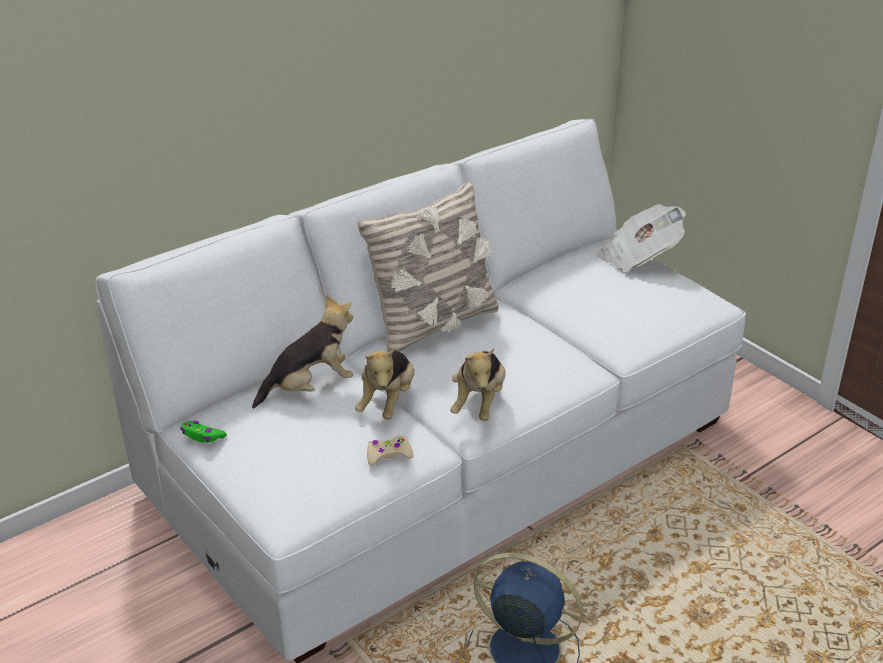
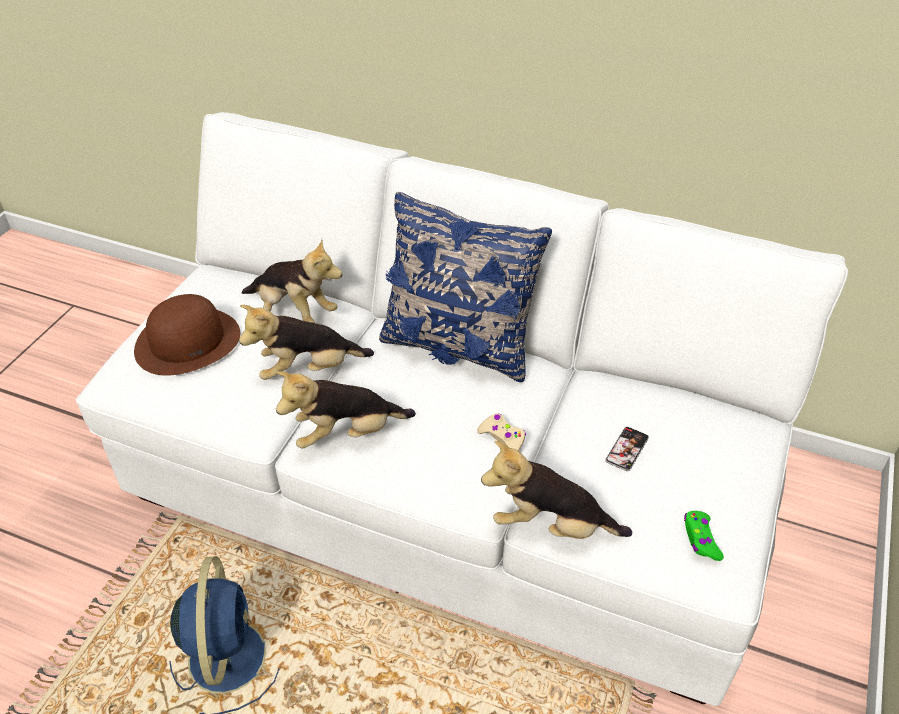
camera: 60 degrees right, 10 degrees up
(202, 436) = (190, 284): green game controller -> green game controller (700, 539)
(289, 454) = (188, 341): none -> brown hat
(388, 455) = (220, 403): beige game controller -> beige game controller (502, 438)
(433, 325) = (457, 348): beige pillow -> blue pillow
(597, 292) = (627, 449): none -> phone
(634, 346) = (550, 525): none -> plush toy
(639, 256) = (745, 458): newspaper -> none

